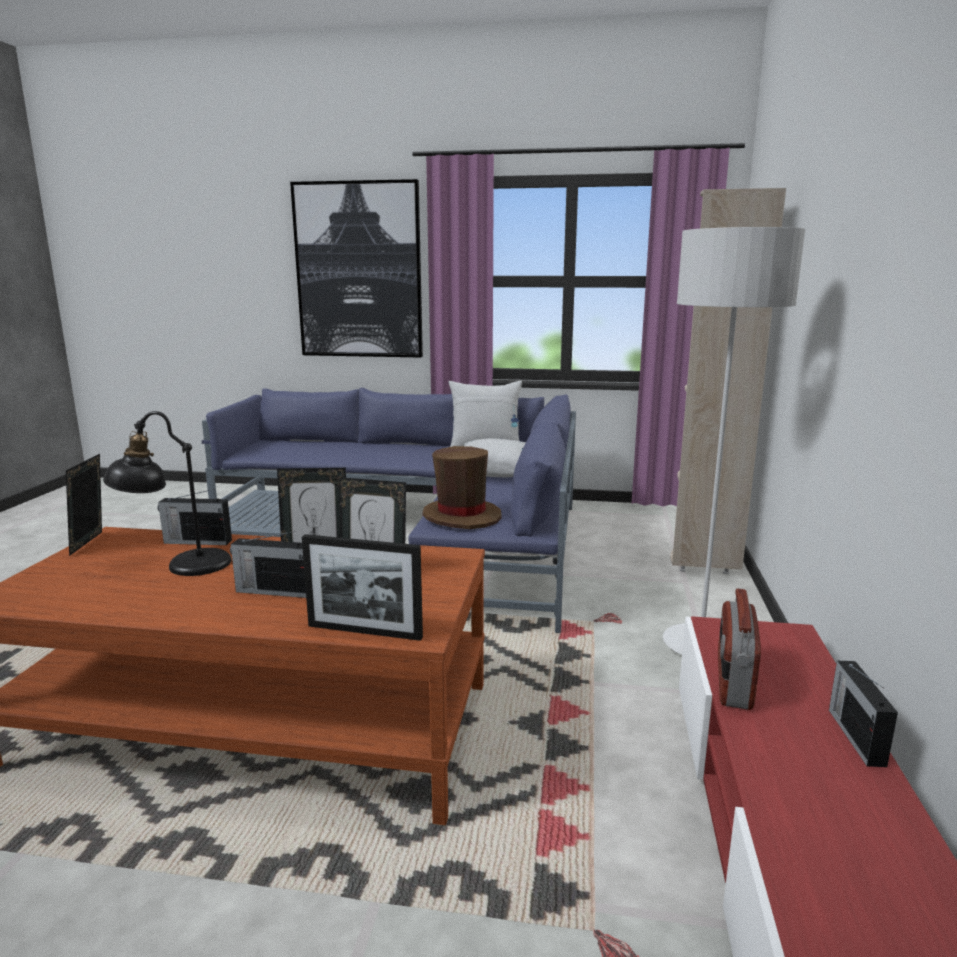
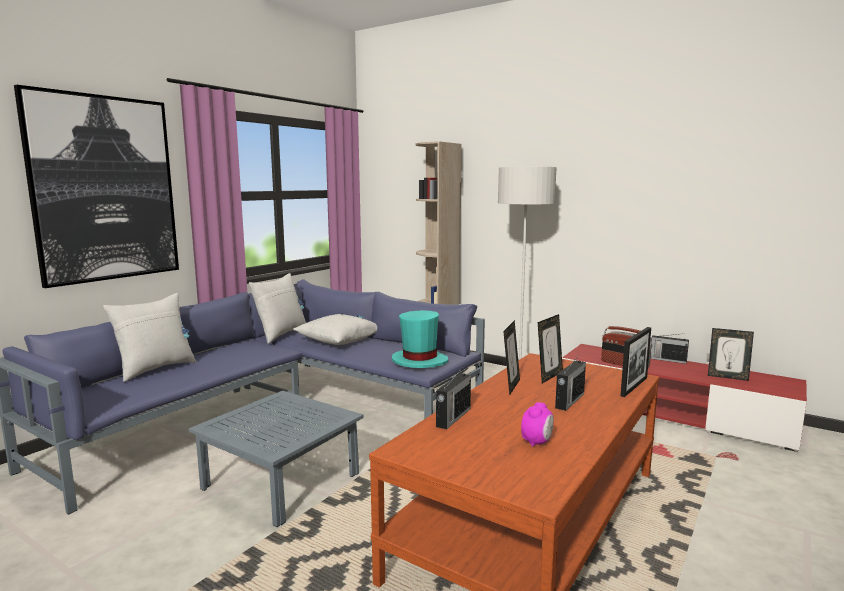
camera: 65 degrees left, 5 degrees down
(91, 543) = (418, 458): picture frame -> picture frame (727, 377)
(127, 586) = (537, 442): none -> alarm clock
(175, 563) = (496, 426): black table lamp -> none
(338, 444) = (155, 370): none -> grey pillow
(462, 516) = (419, 361): brown hat -> turquoise hat

